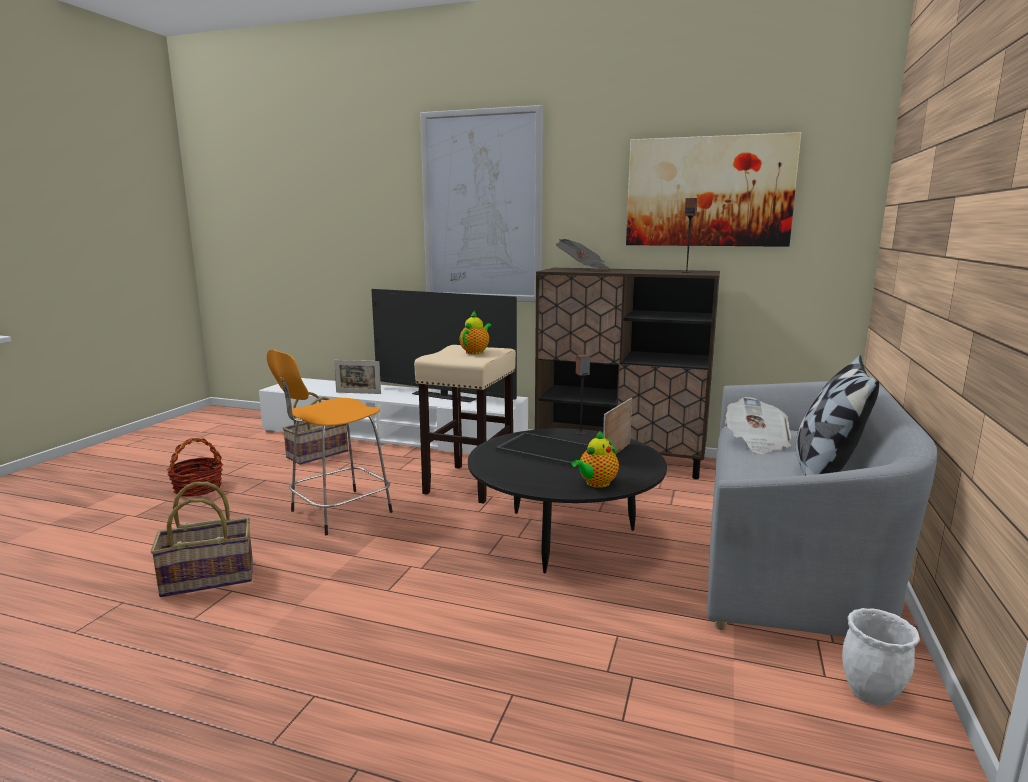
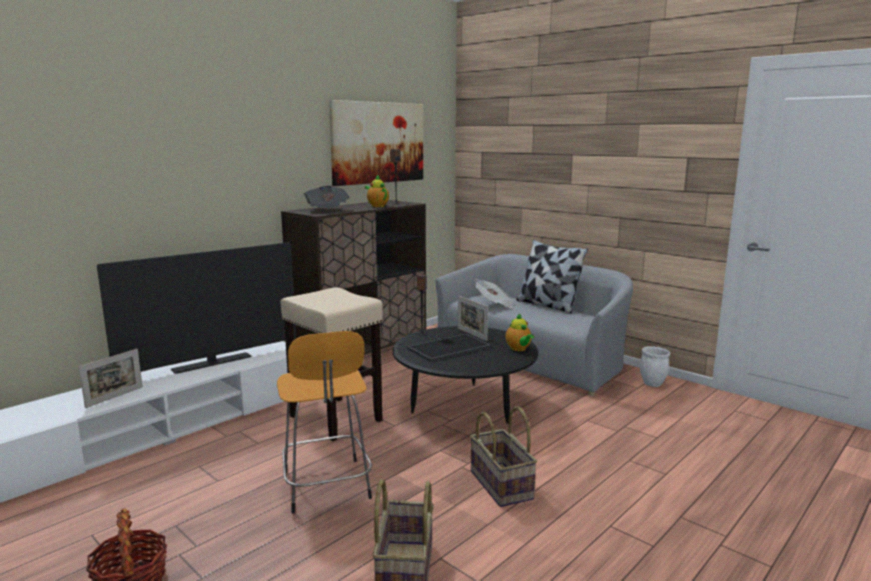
camera: 65 degrees left, 0 degrees up
(317, 455) = (142, 483): basket -> basket (502, 485)
(475, 352) = (332, 296): teapot -> teapot (377, 206)
(482, 208) = (207, 158): picture -> none

